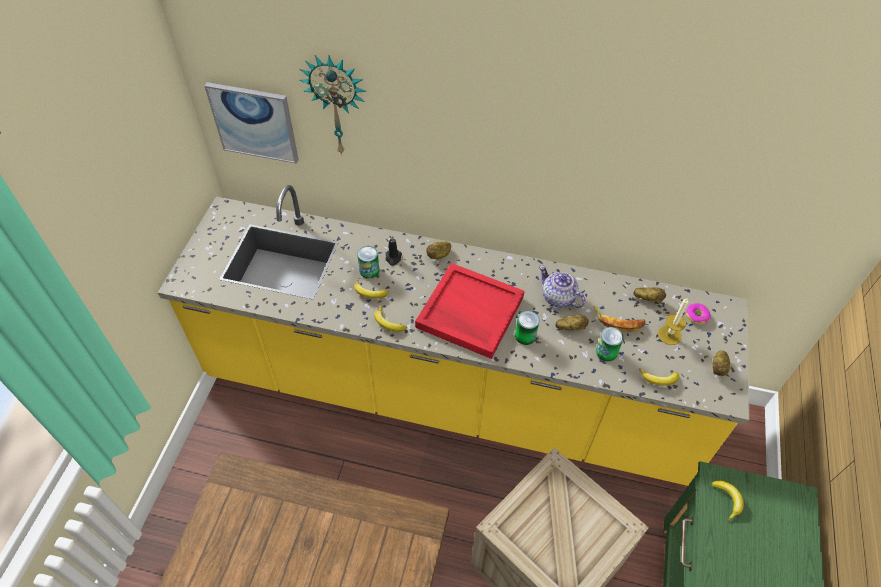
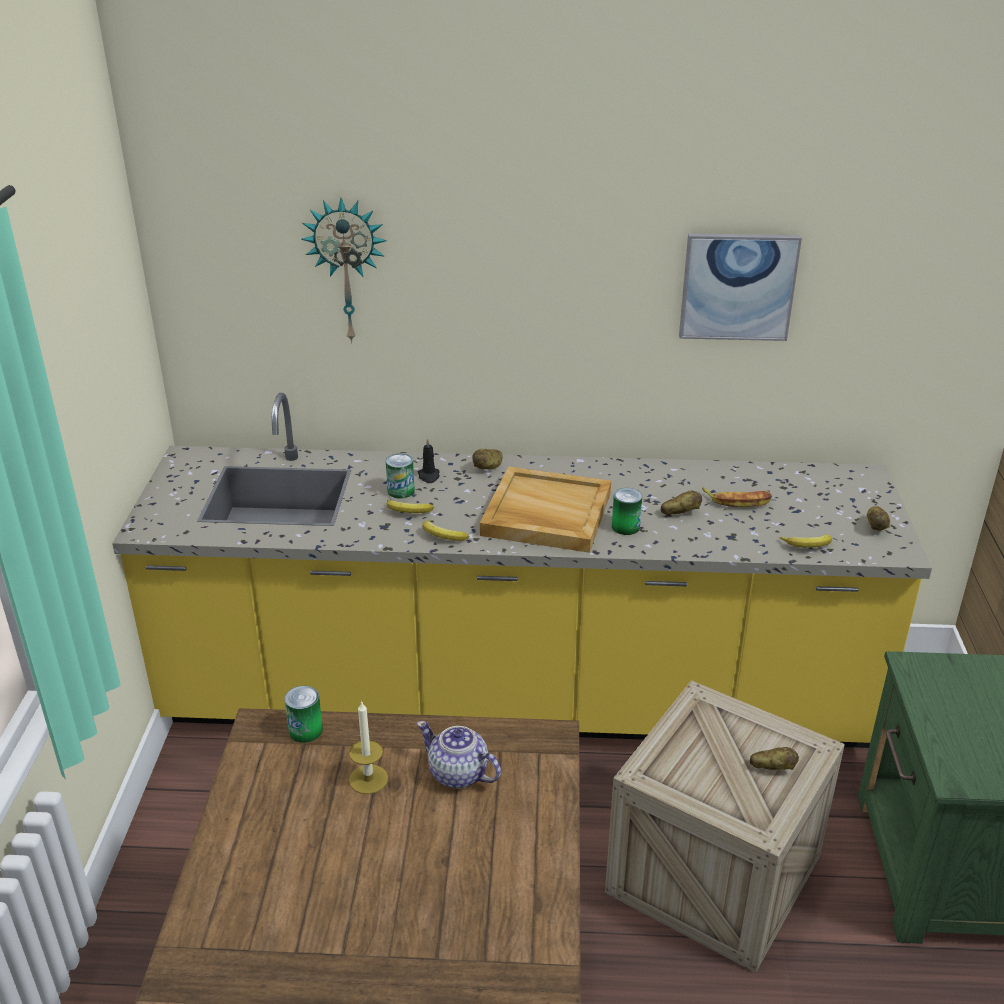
camera: 10 degrees left, 20 degrees down
(254, 122) = (234, 316): picture -> picture (738, 286)
(469, 312) = (545, 514): red tray -> beige tray
(558, 298) = (655, 489): teapot -> teapot (458, 774)
(606, 352) = (733, 529): can -> can (305, 730)
(647, 299) = (766, 477): potato -> potato (772, 768)
(669, 335) = (805, 505): candle -> candle (368, 779)
(696, 316) = (831, 485): donut -> none
(727, 499) = (935, 683): banana -> none

